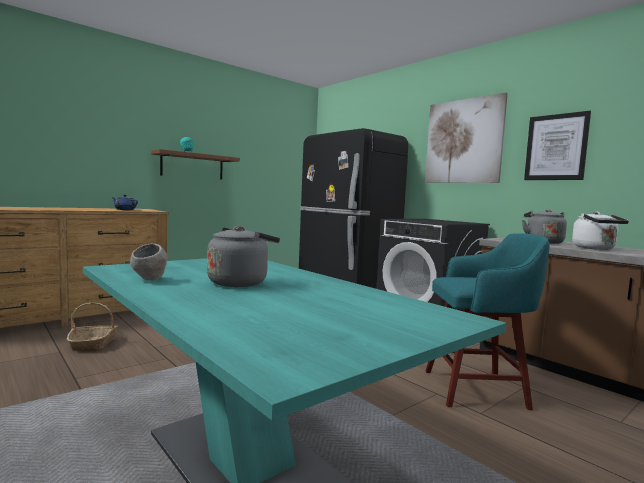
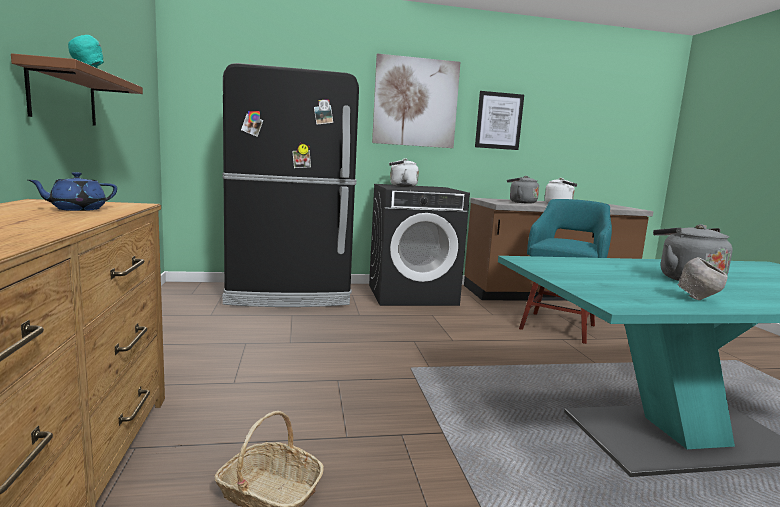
camera: 60 degrees left, 5 degrees up
(429, 219) = (401, 186): none -> white kettle

